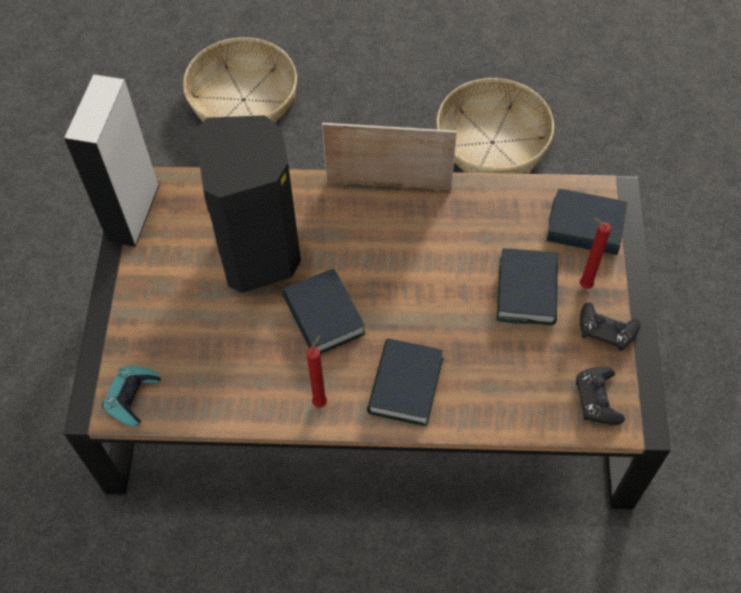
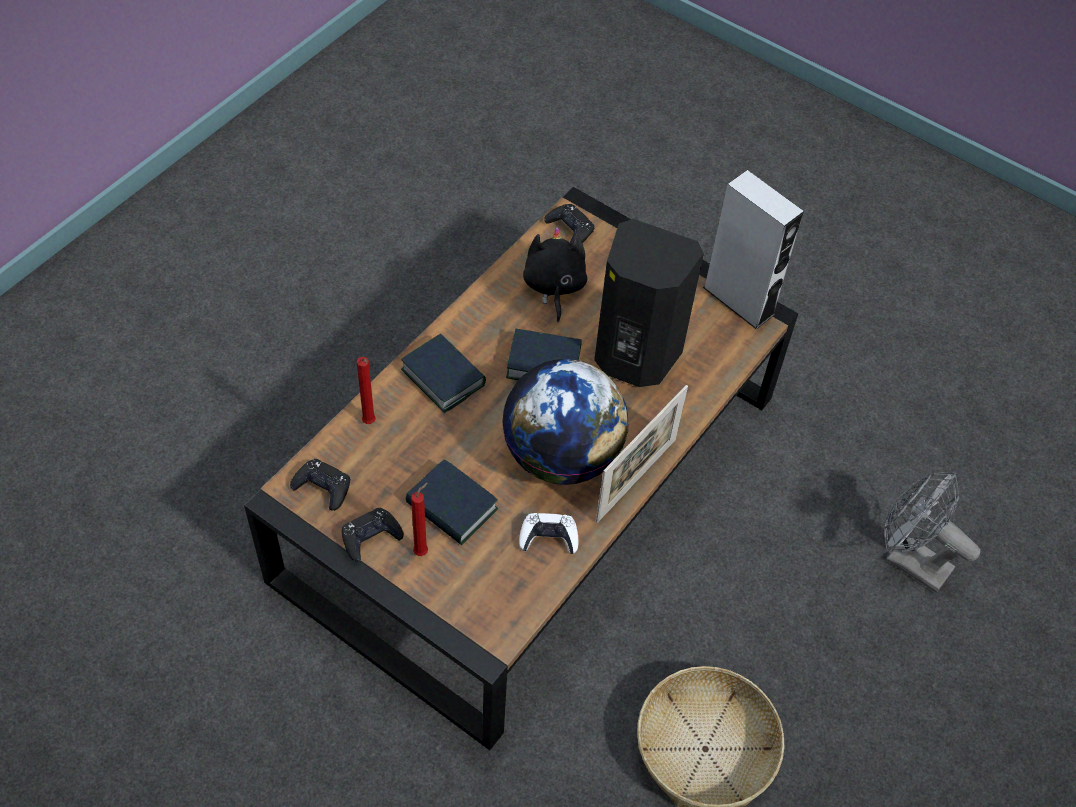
camera: 120 degrees right, 5 degrees down
(132, 397) = (570, 229): turquoise game controller -> black game controller
(222, 364) = (554, 286): none -> black plush toy
(243, 99) = (909, 560): basket -> grey fan
(321, 401) = (475, 324): red candle -> red candle (369, 423)
(410, 246) = (562, 456): none -> globe
(492, 211) = (548, 537): none -> white game controller
(585, 228) = (474, 595): book -> none

